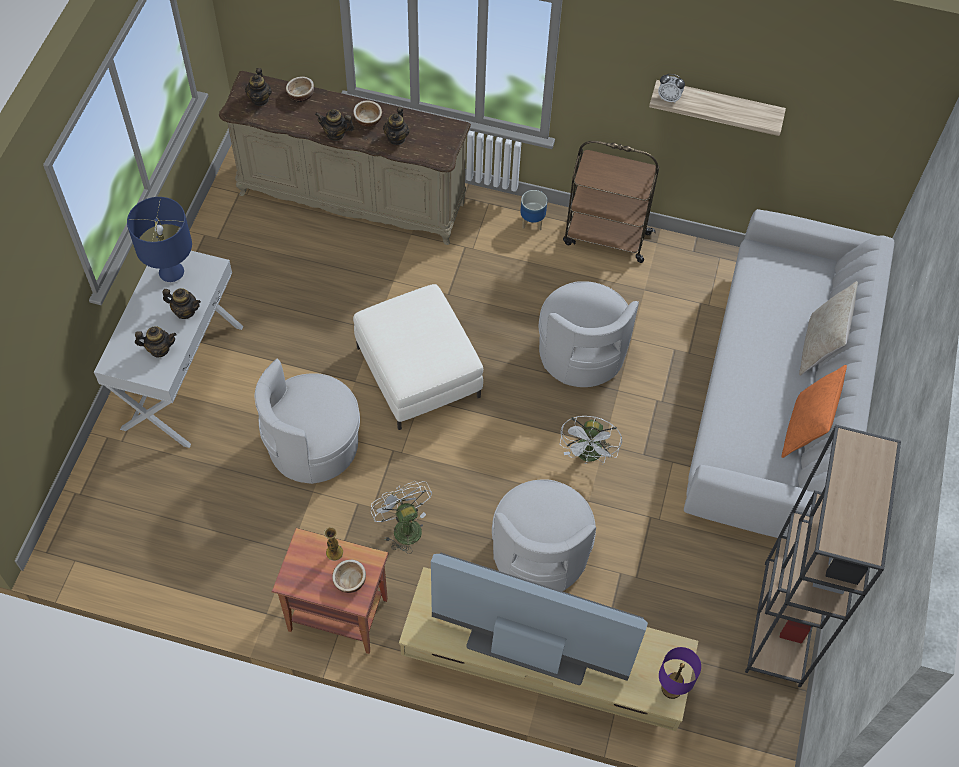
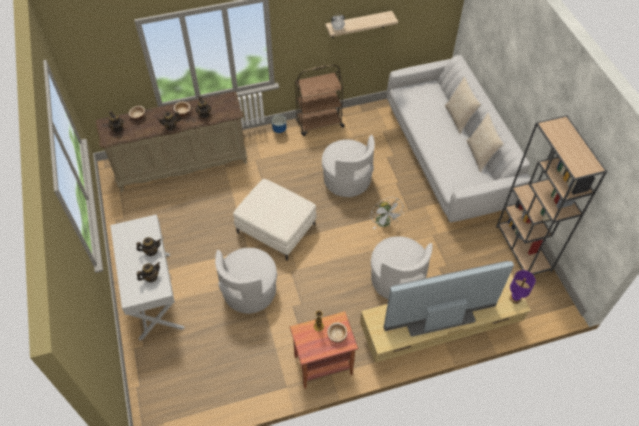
camera: 30 degrees left, 5 degrees down
(172, 273) = (129, 236): blue table lamp -> none
(403, 527) = (323, 304): white fan -> none
(805, 429) = (480, 155): orange pillow -> beige pillow

